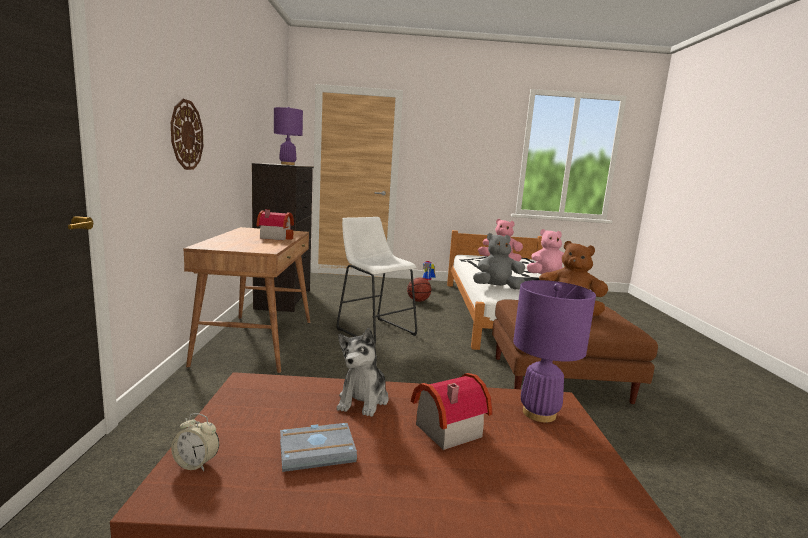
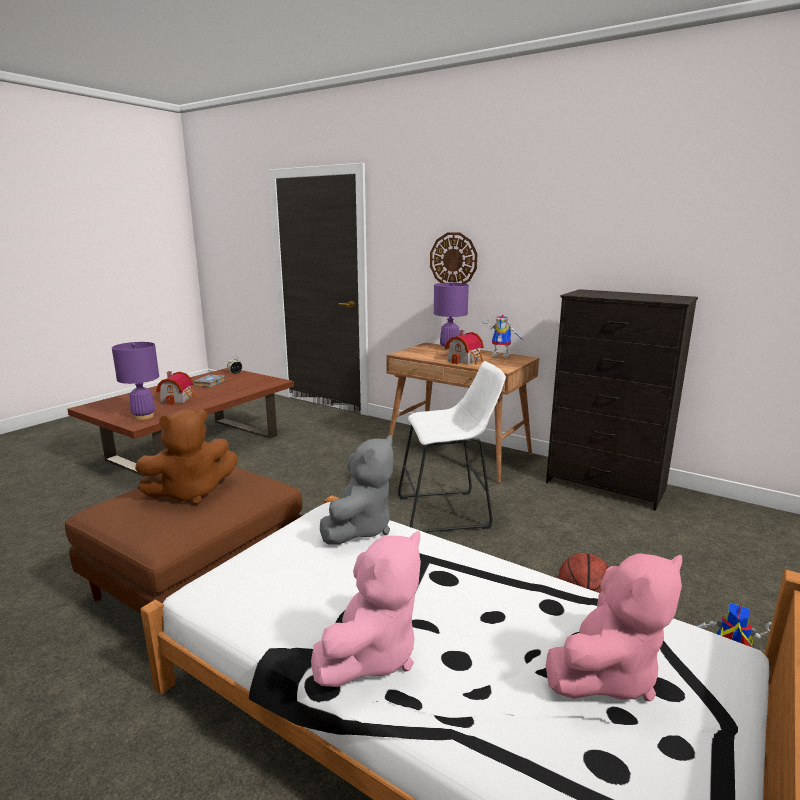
camera: 125 degrees right, 5 degrees up
(242, 232) = (502, 355): none -> toy robot
(287, 164) = (645, 296): purple table lamp -> purple table lamp (449, 349)
(363, 400) = (225, 393): plush toy -> none

